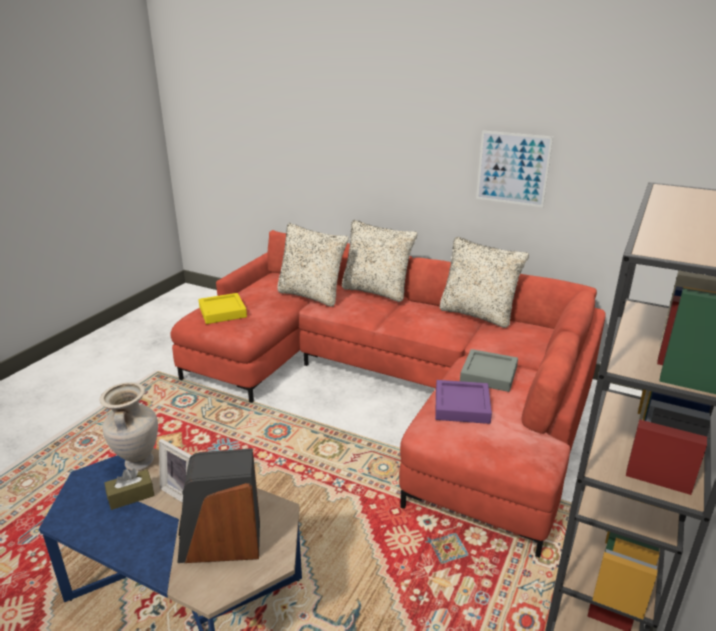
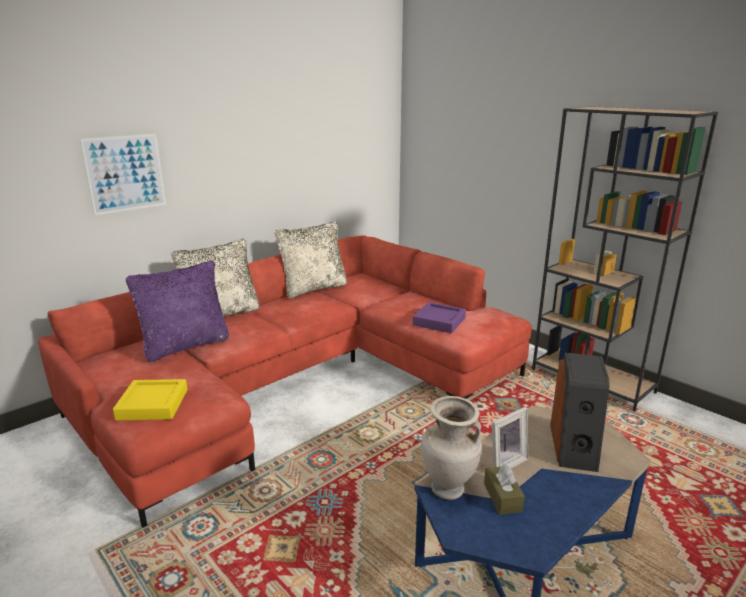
camera: 70 degrees left, 5 degrees down
(311, 297) = (187, 347): beige pillow -> purple pillow
(488, 374) = (404, 305): grey tray -> none
(513, 168) = (286, 162): picture -> picture (125, 173)

